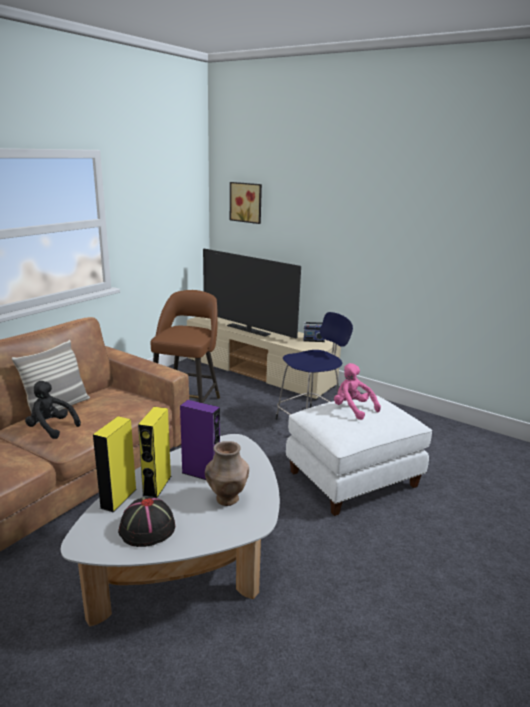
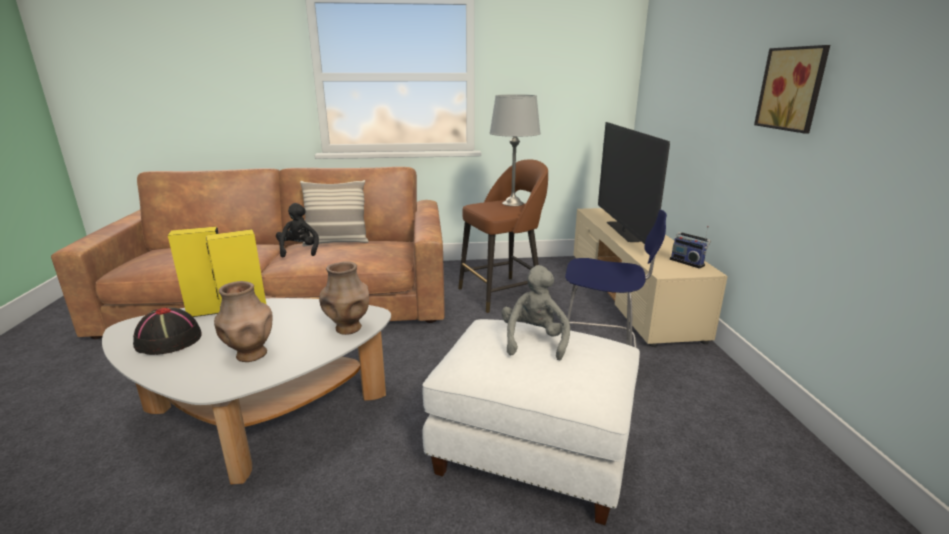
camera: 50 degrees right, 0 degrees up
(188, 328) = (513, 203): none -> grey table lamp
(201, 473) = (287, 325): purple speaker -> none
(242, 454) = (348, 328): none -> brown vase
(246, 202) = (668, 60): picture -> picture (793, 89)
(352, 409) = (534, 341): pink plush toy -> grey plush toy

